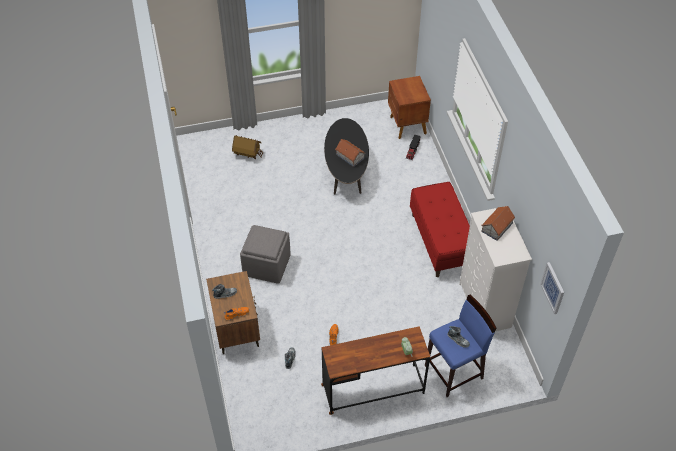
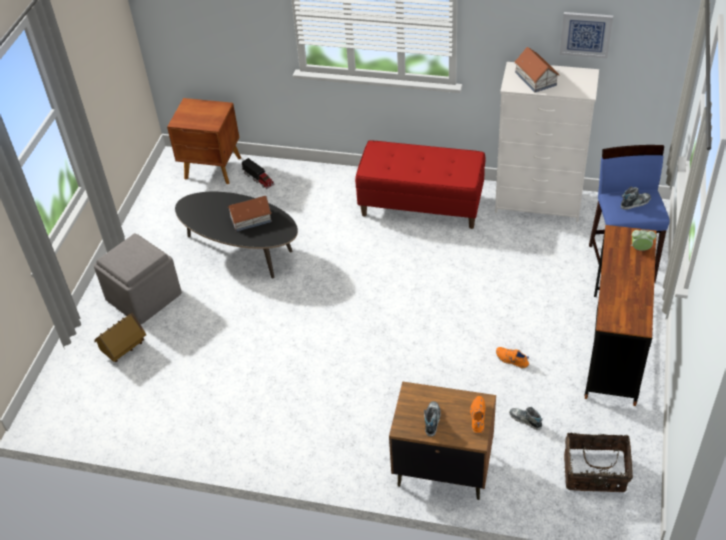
camera: 60 degrees left, 5 degrees down
(266, 264) = (347, 394): grey ottoman -> grey ottoman (143, 297)
(267, 407) = (595, 473): none -> basket
(553, 288) = (660, 60): picture -> picture (586, 34)

